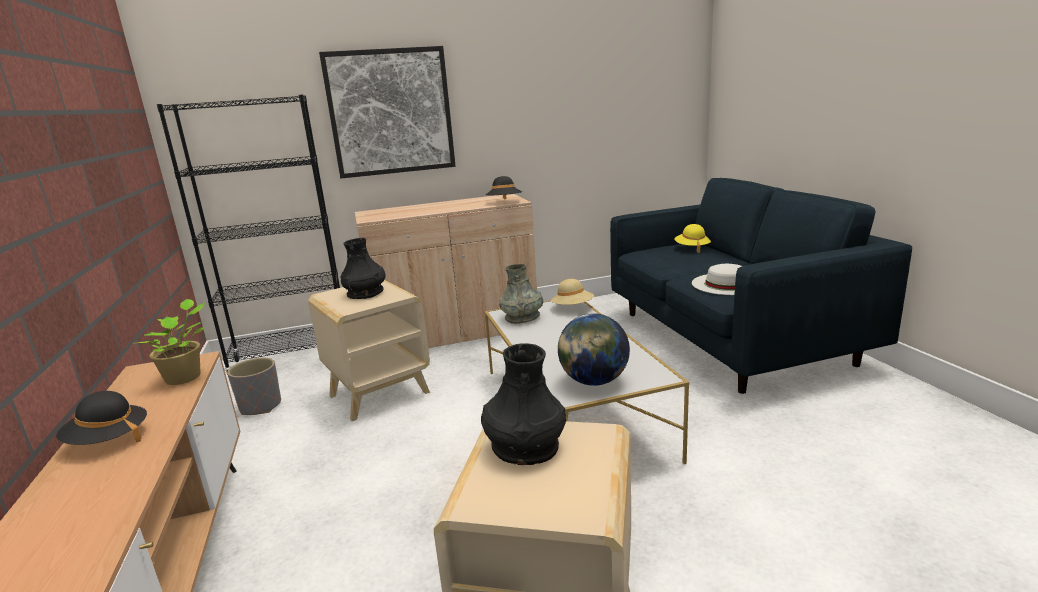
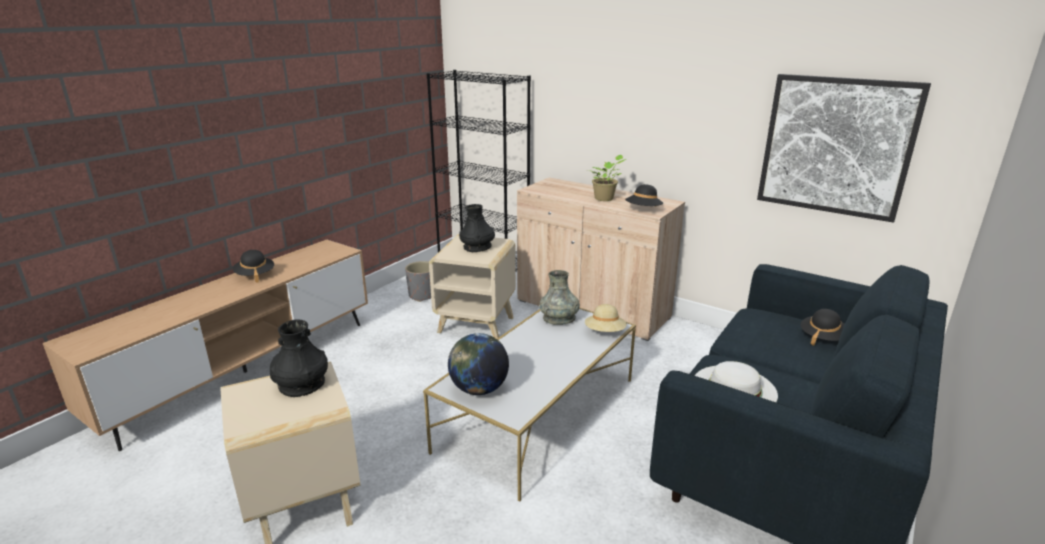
camera: 50 degrees right, 5 degrees up
(186, 377) = (324, 259): potted plant -> potted plant (605, 199)
(390, 112) = (592, 99): picture -> picture (836, 146)
(692, 248) = (822, 337): yellow hat -> black hat

